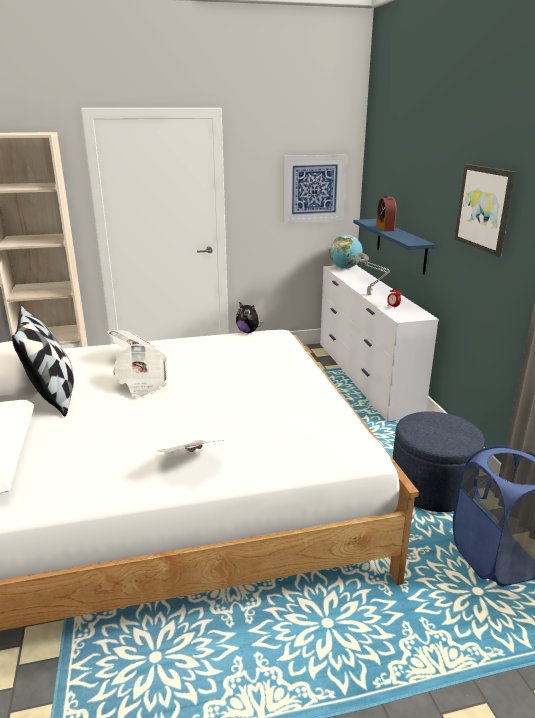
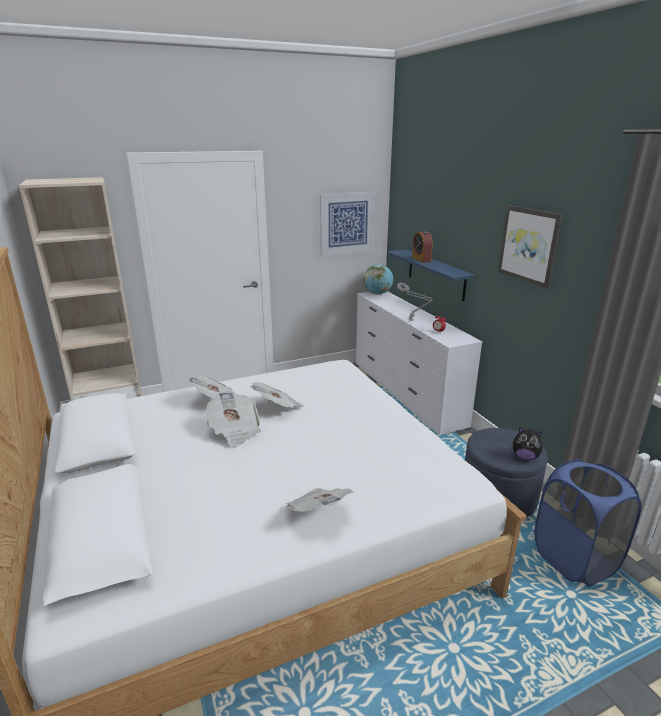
camera: 10 degrees left, 0 degrees up
(53, 396) = (148, 454): pillow -> none
(194, 367) = (277, 407): none -> newspaper
(248, 332) = (312, 364): plush toy -> plush toy (525, 457)

